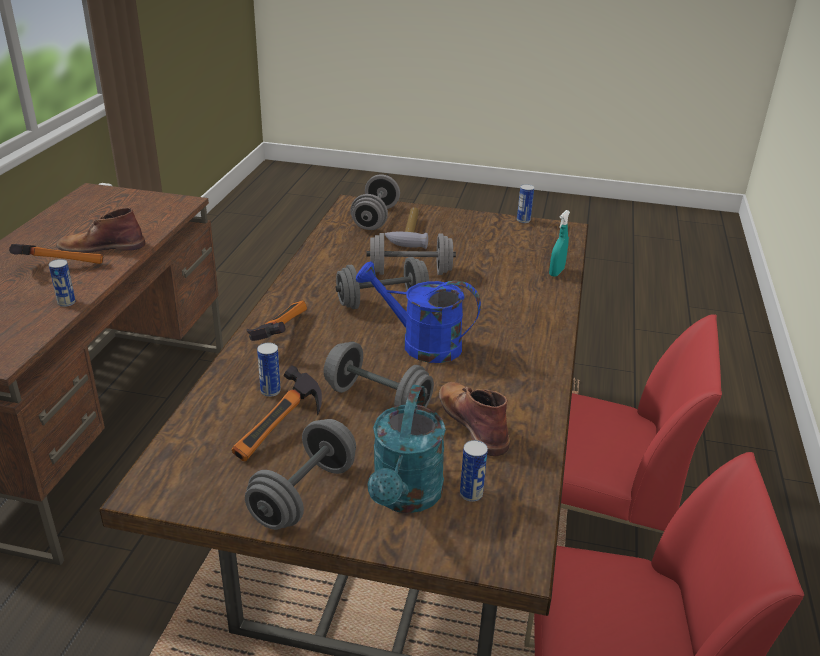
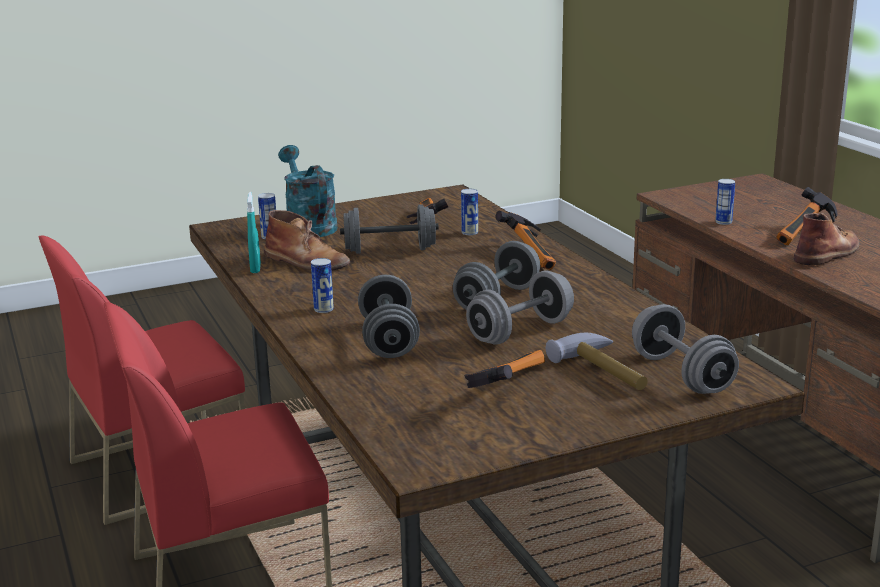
camera: 145 degrees right, 10 degrees down
(304, 494) = (368, 212): grey dumbbell -> grey dumbbell (388, 340)
(420, 344) = (410, 285): blue watering can -> none
(474, 246) = (503, 386): none -> hammer
(523, 220) = (498, 454): can -> can (323, 309)
(556, 272) = (361, 391): turquoise spray bottle -> turquoise spray bottle (255, 269)

